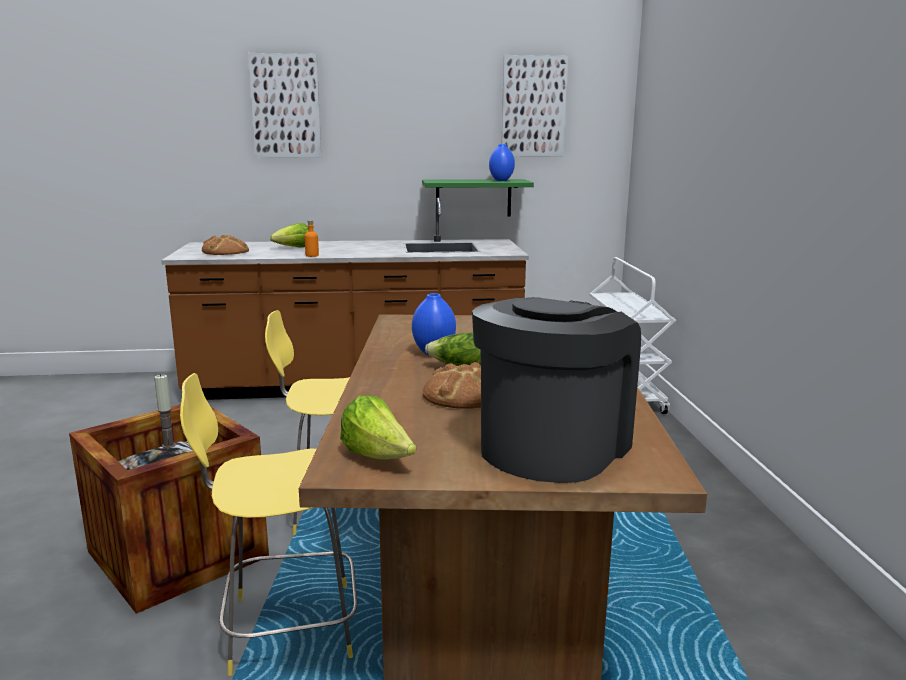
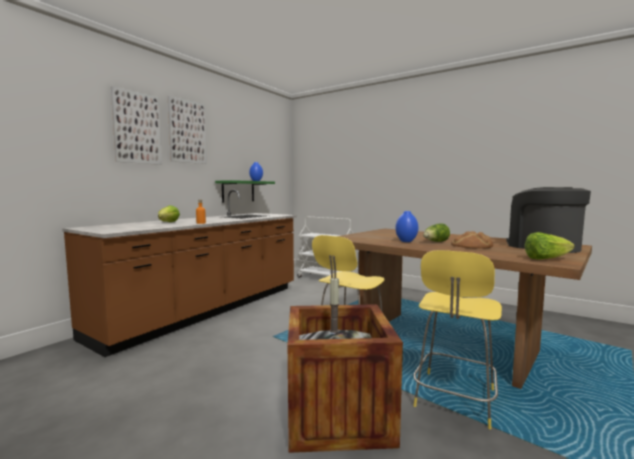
camera: 50 degrees left, 10 degrees down
(225, 251) = (129, 227): bread -> none
(533, 106) = (259, 145): picture -> picture (187, 132)

